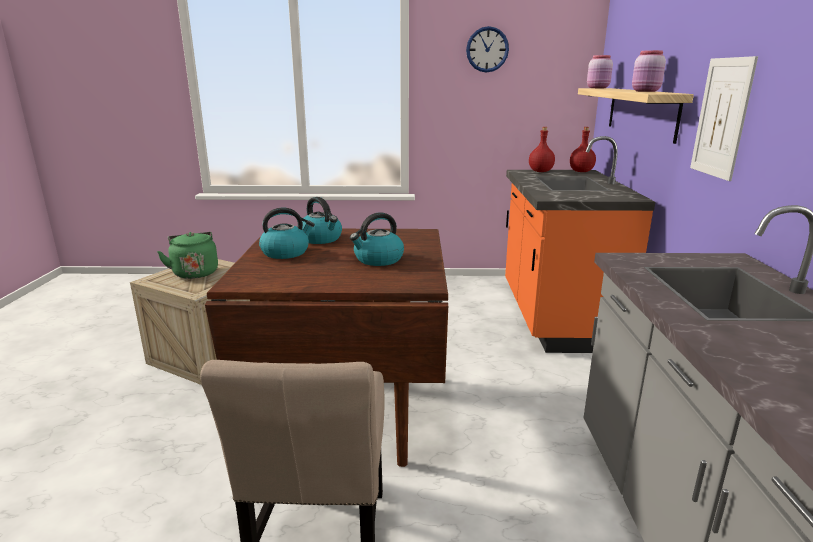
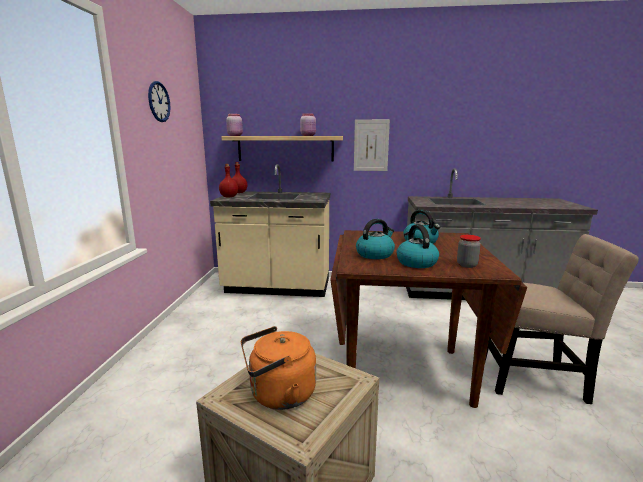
camera: 85 degrees left, 5 degrees down
(195, 272) = (279, 395): green kettle -> orange kettle
(268, 272) = (467, 265): none -> jar
(555, 317) = (277, 287): orange counter -> beige counter

